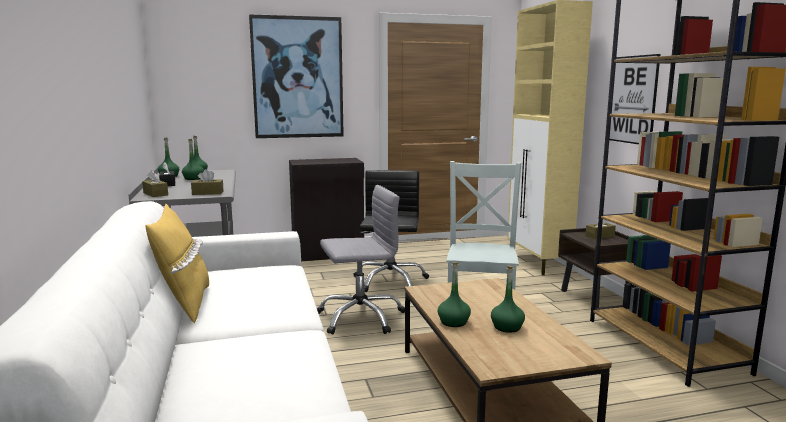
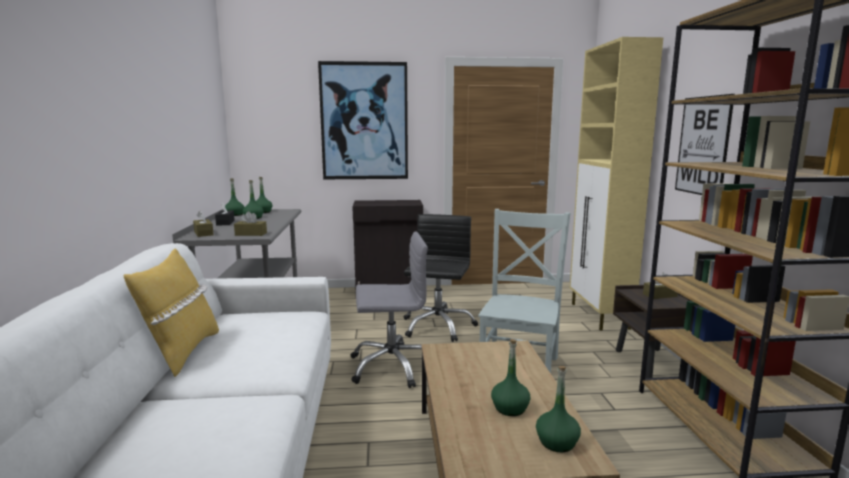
camera: 10 degrees right, 0 degrees up
(453, 322) = (452, 395): green bottle -> green bottle (556, 442)

